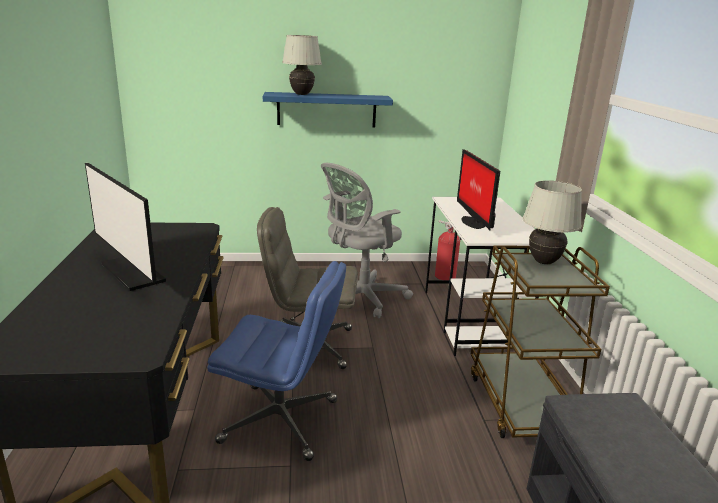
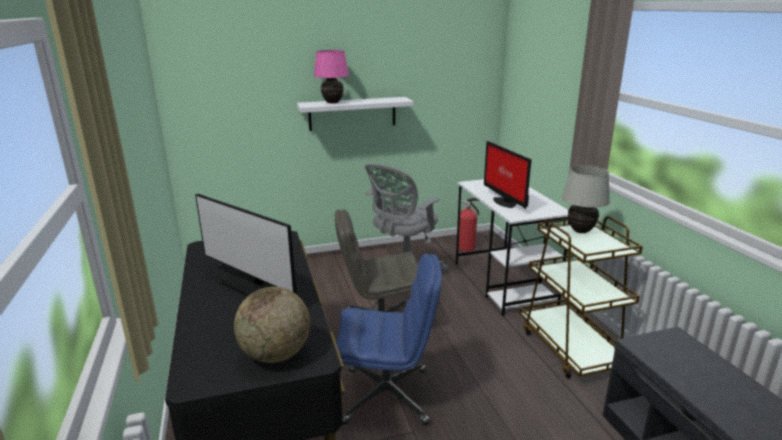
camera: 10 degrees left, 0 degrees up
(101, 343) = (276, 354): none -> globe
(302, 94) = (332, 103): white table lamp -> pink table lamp
(326, 110) = (352, 113): blue shelf -> white shelf

